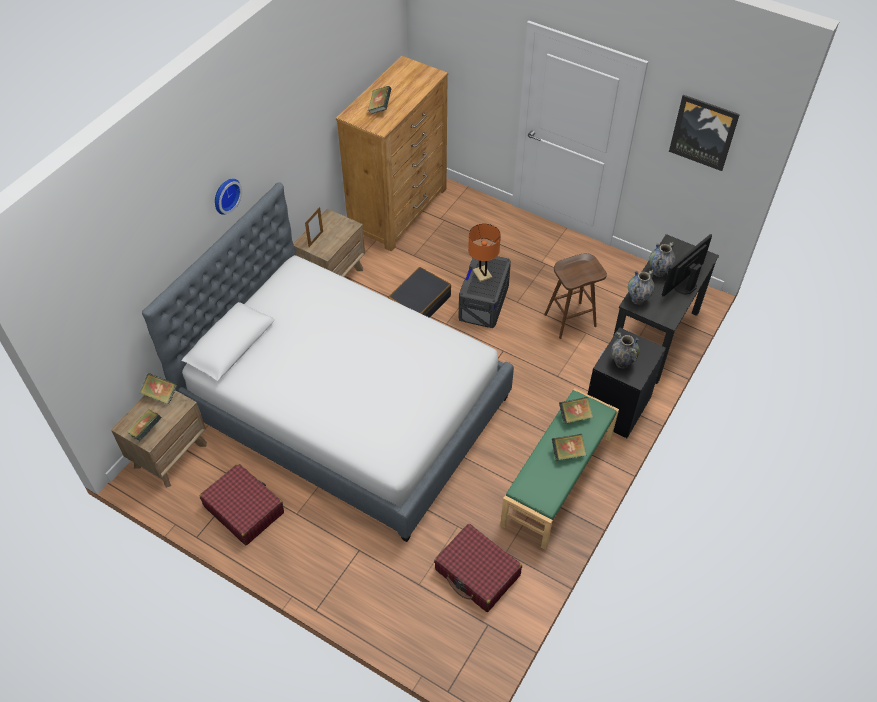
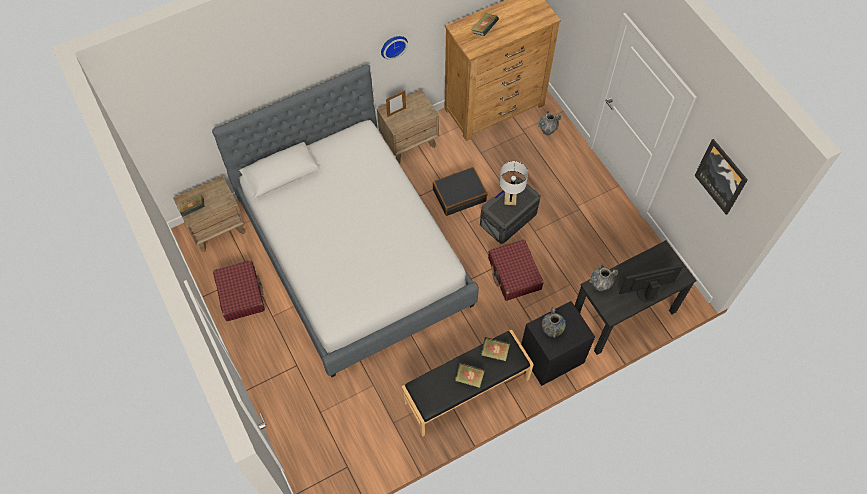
camera: 30 degrees right, 10 degrees up
(161, 394) = (218, 187): book -> none
(225, 195) = (313, 63): wall clock -> wall clock (393, 45)
(477, 573) = (364, 426): red suitcase -> red suitcase (514, 274)
(482, 274) = (510, 198): orange table lamp -> white table lamp
(558, 481) = (466, 391): green bench -> black bench
(570, 320) = (566, 267): brown stool -> none
(658, 272) = (634, 270): vase -> vase (547, 131)

